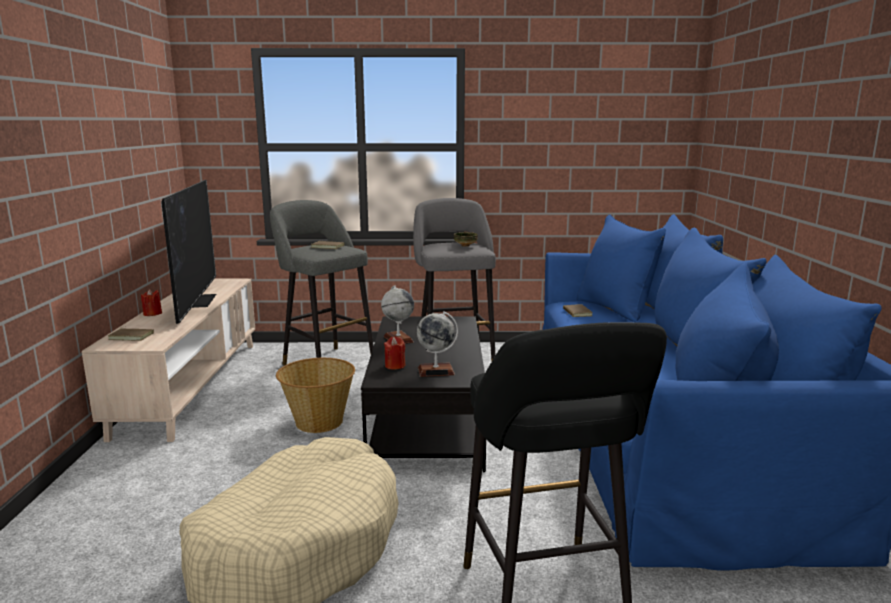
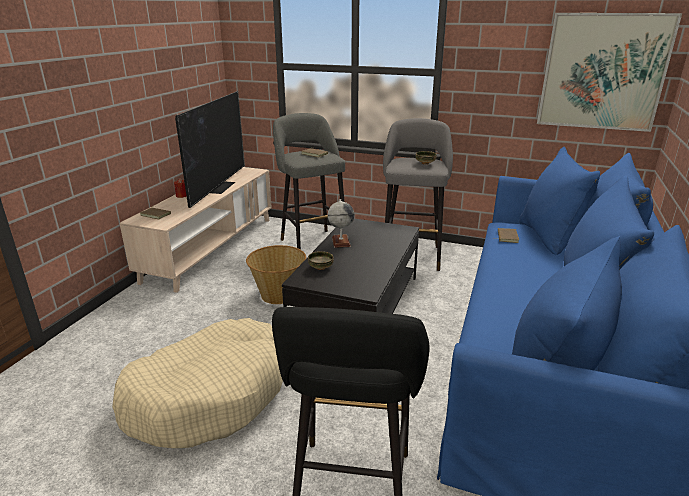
camera: 20 degrees right, 10 degrees up
(395, 365) = (320, 268): red candle -> bowl
(436, 371) = (347, 278): globe -> none
(628, 140) = (603, 72): none -> picture

